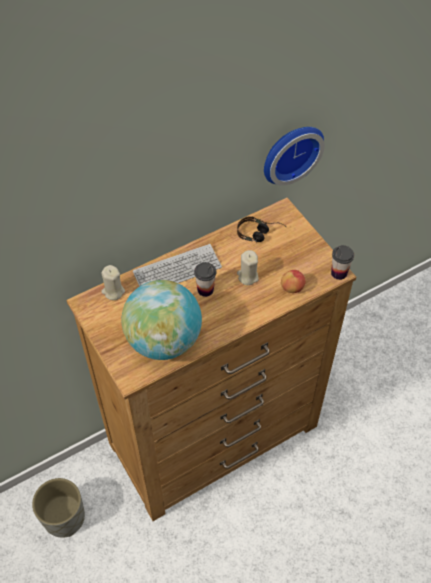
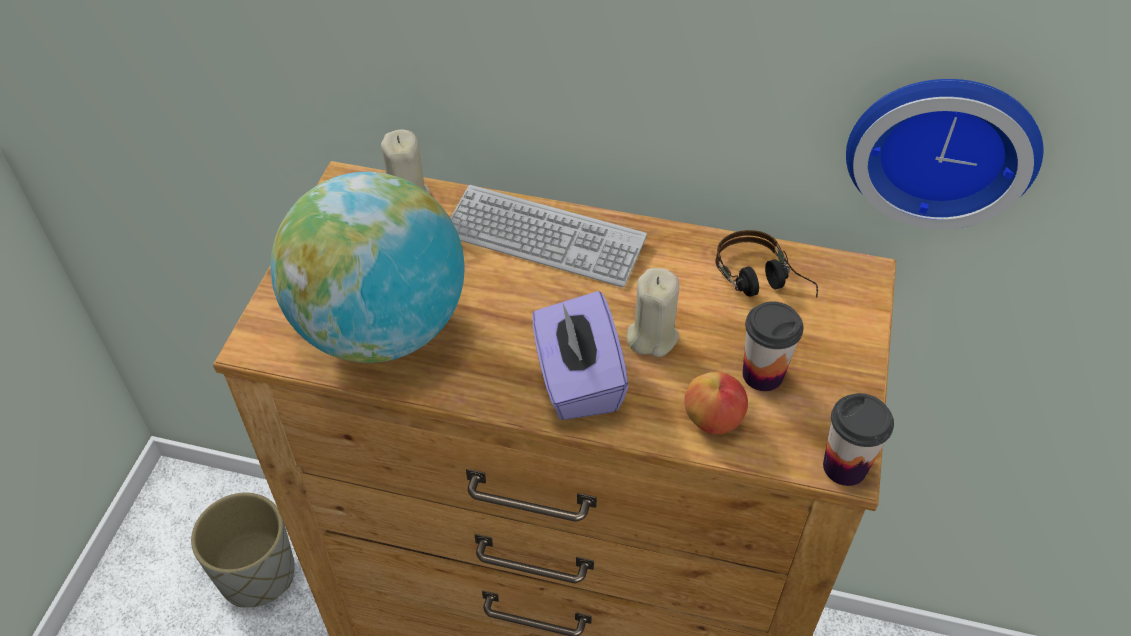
camera: 45 degrees right, 5 degrees down
(205, 290) = (550, 302): cup -> cup (762, 374)
(242, 307) = (577, 380): none -> purple tissue box

